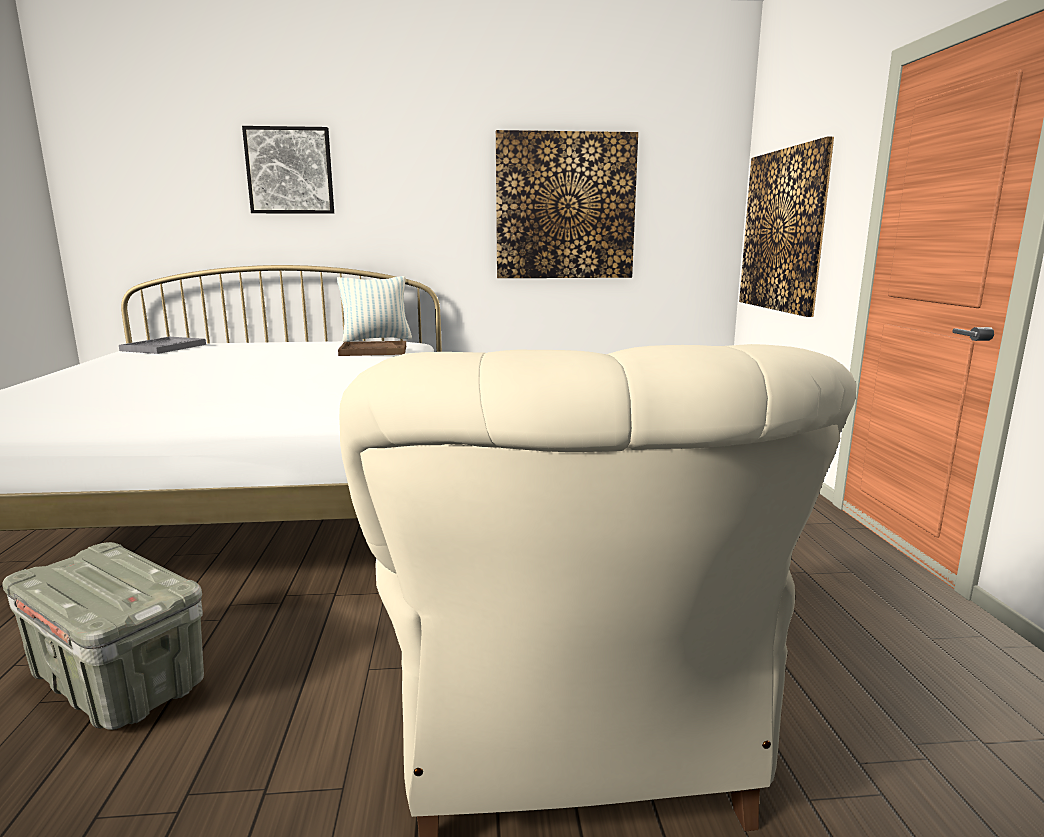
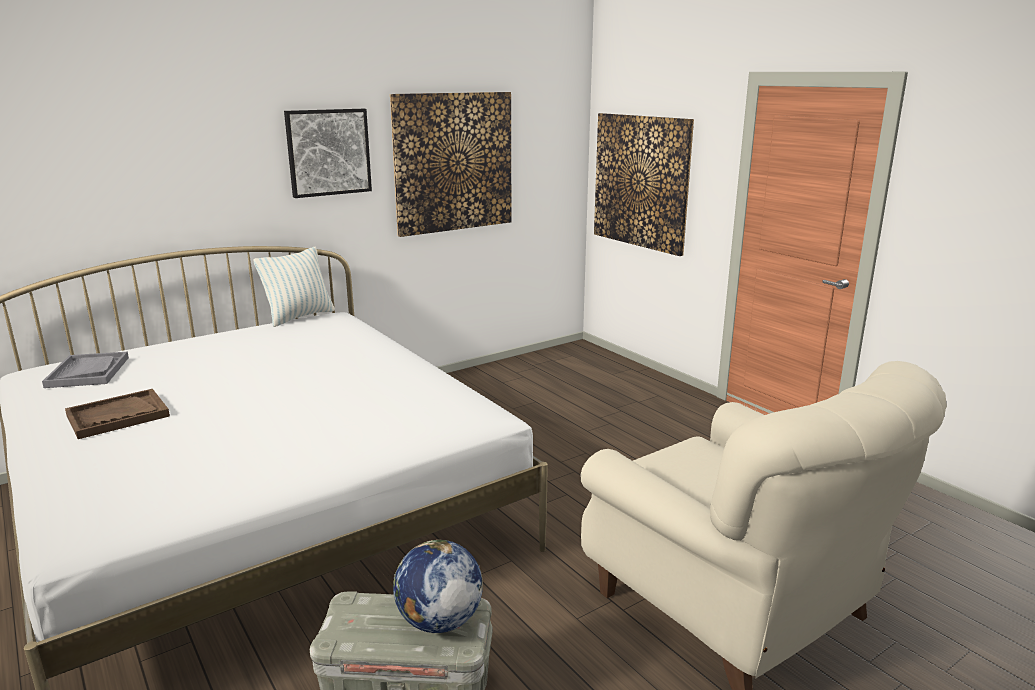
camera: 30 degrees left, 5 degrees up
(124, 589) = (439, 621): none -> globe
(290, 171) = (179, 145): picture -> picture (328, 152)
(373, 351) = (342, 337): brown tray -> brown tray (117, 416)

